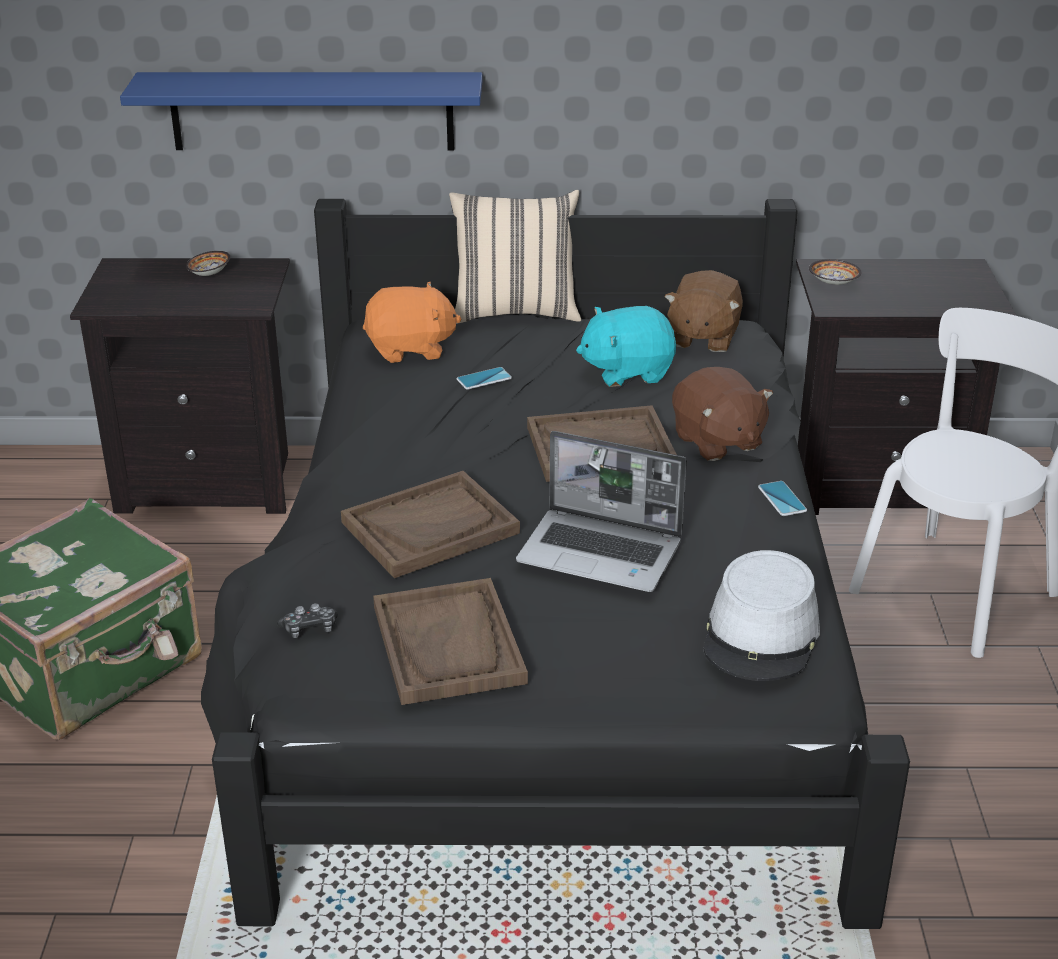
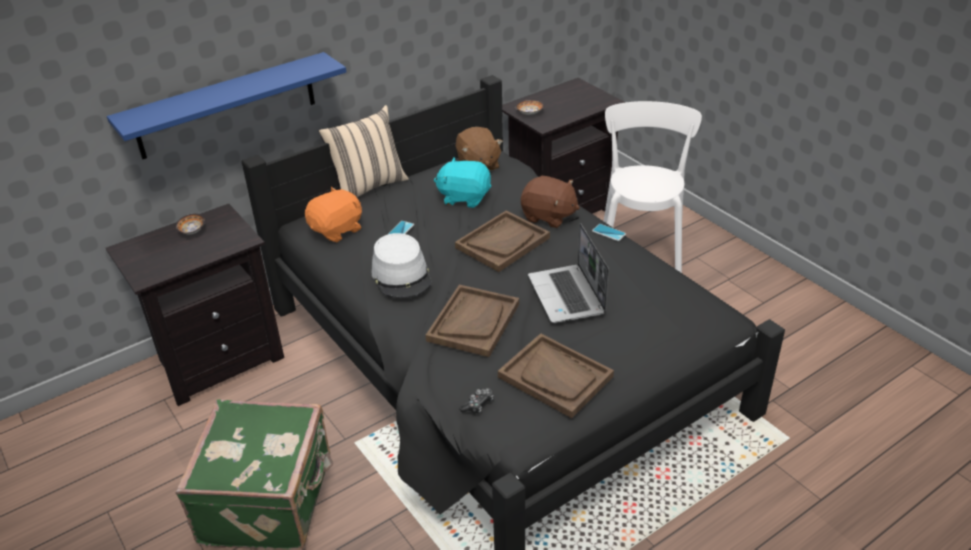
camera: 35 degrees left, 5 degrees up
(602, 553) = (567, 296): laptop -> laptop turned 90 degrees clockwise
(627, 371) = (464, 197): turquoise plush toy -> turquoise plush toy turned 60 degrees clockwise
(762, 635) = (678, 301): grey hat -> grey hat (401, 275)

